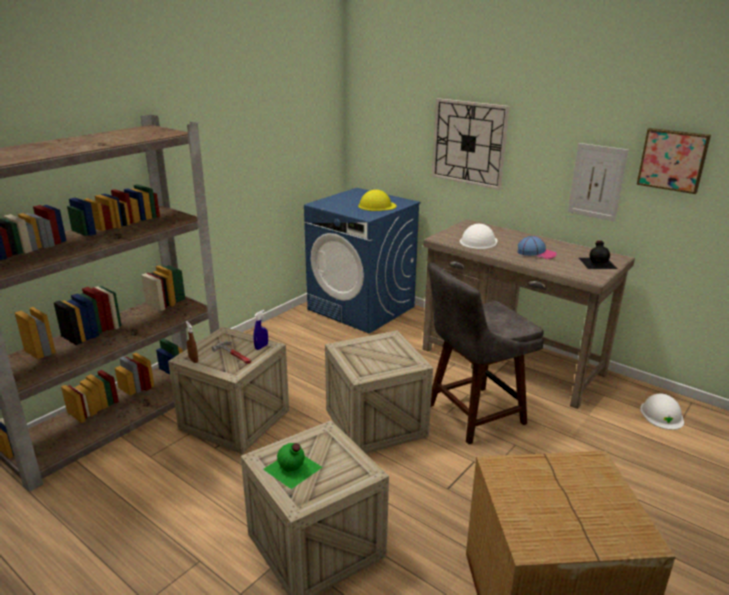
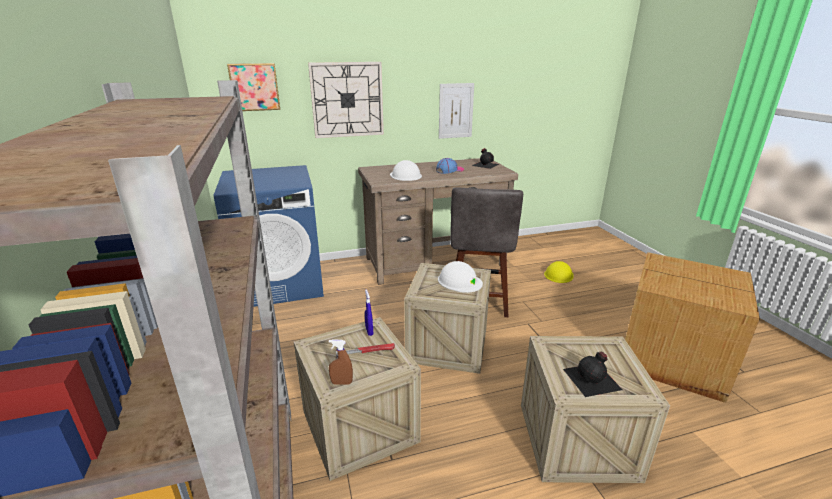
camera: 55 degrees left, 0 degrees up
(292, 469) = (593, 379): green bottle -> black bottle
(377, 206) = (283, 176): yellow hard hat -> yellow hard hat (558, 275)
(662, 414) = (532, 248): white hard hat -> white hard hat (459, 281)
(673, 160) = (501, 85): picture -> picture (254, 87)

